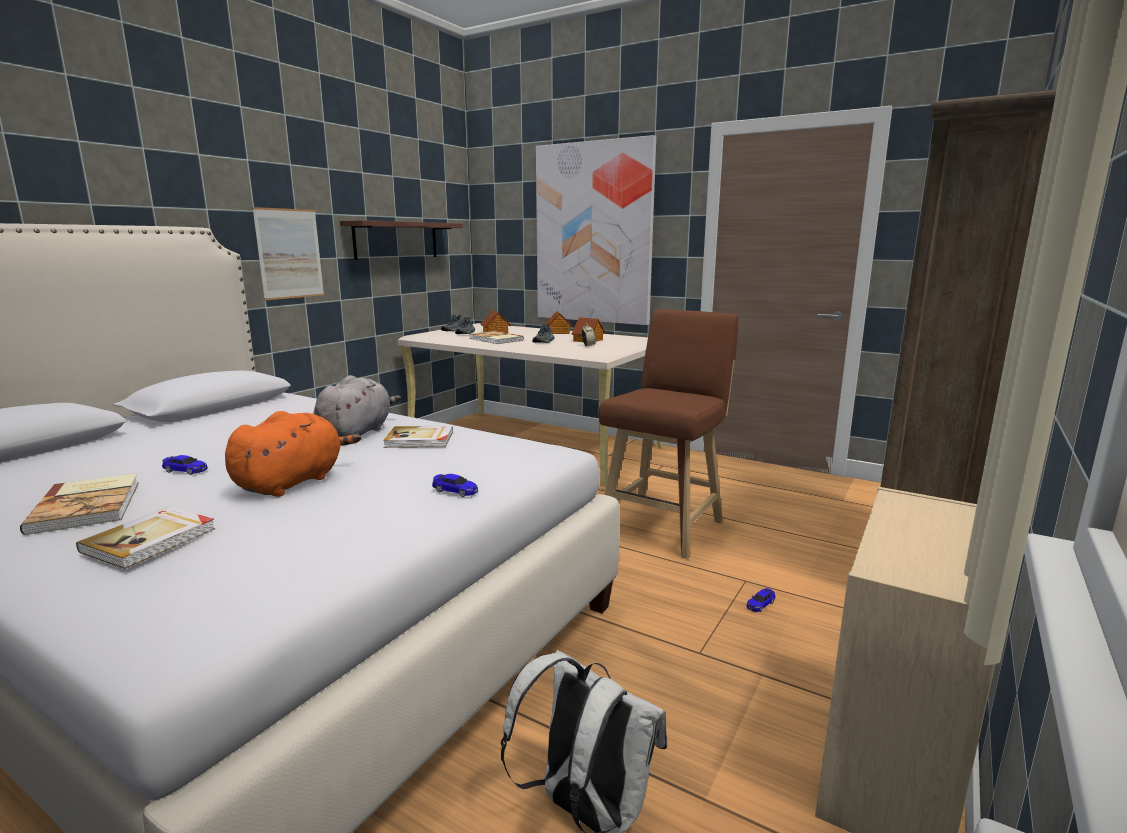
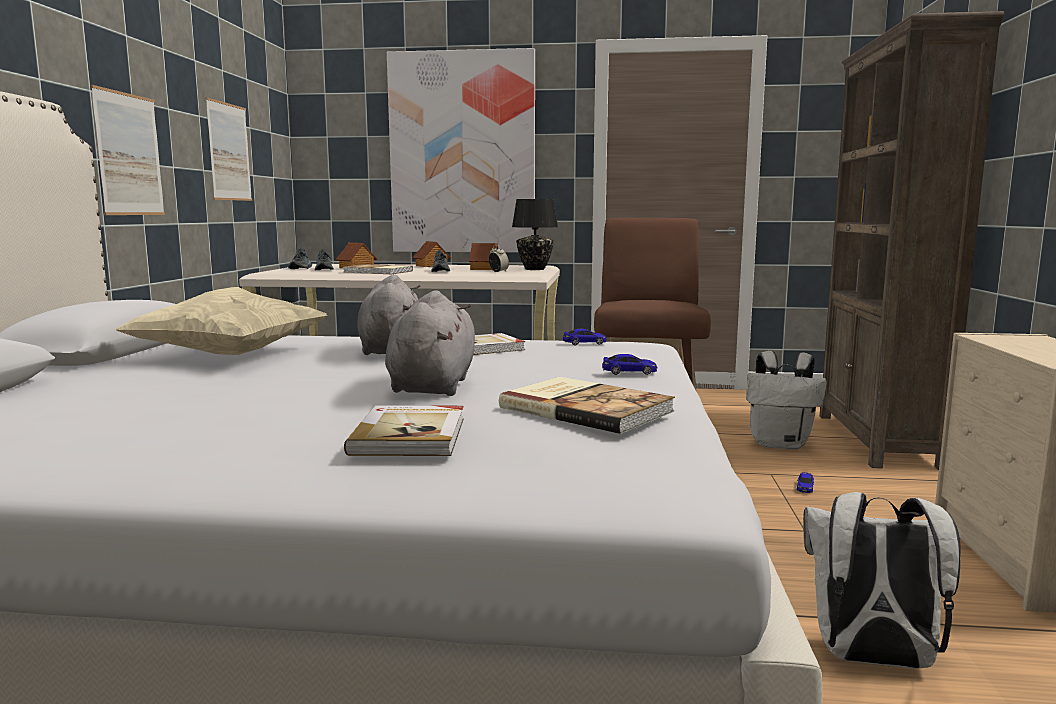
camera: 25 degrees left, 5 degrees down
(89, 505) = (216, 429): book -> book (586, 408)
(185, 470) = (262, 392): toy car -> toy car (584, 343)
(256, 424) = (230, 355): none -> beige pillow
(293, 482) = (433, 386): orange plush toy -> grey plush toy
(396, 240) = (229, 152): shelf -> picture
(628, 344) = (535, 269): none -> black table lamp
(798, 548) = (780, 444): none -> white backpack

